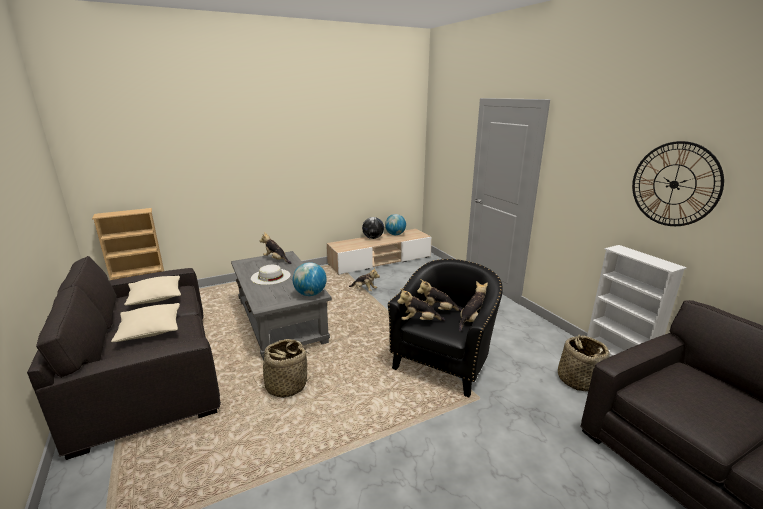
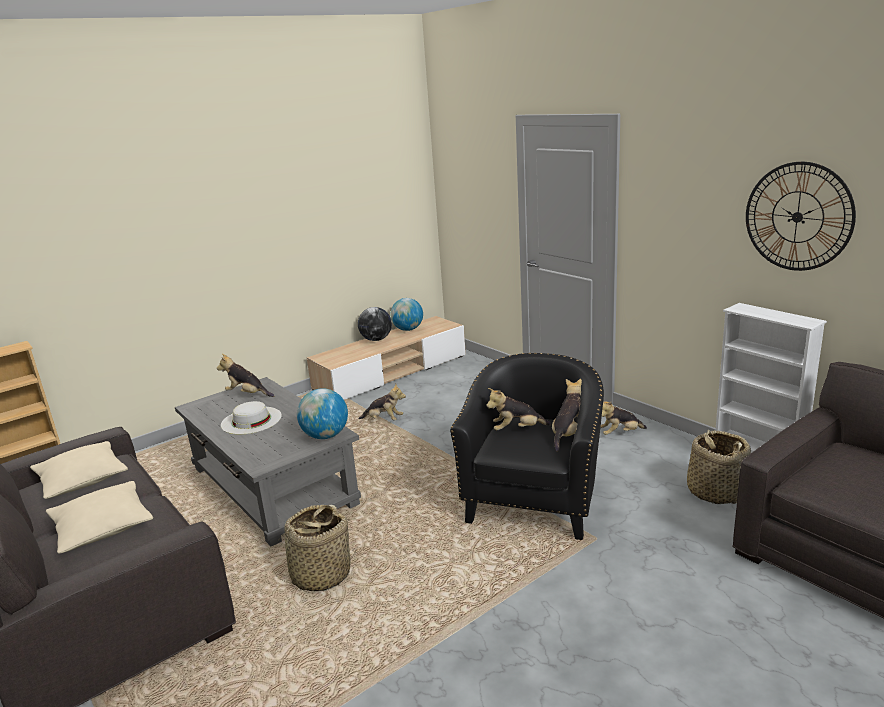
camera: 10 degrees left, 0 degrees up
(419, 321) = (497, 447): plush toy -> plush toy (620, 433)

